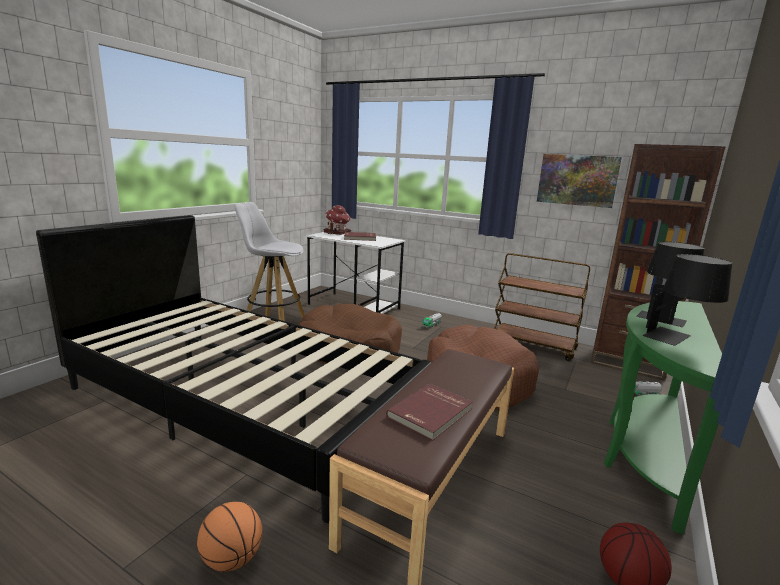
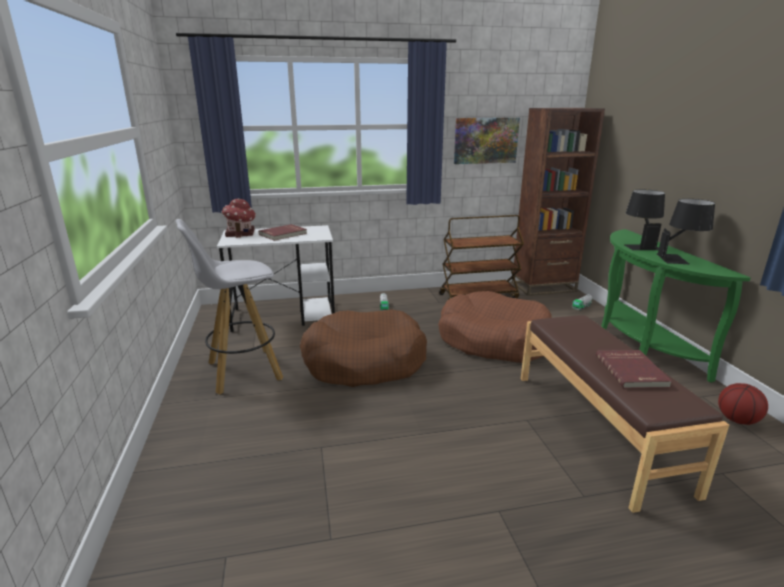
camera: 40 degrees left, 5 degrees up
(232, 559) = (606, 568): basketball -> none
(242, 402) = (373, 460): black bed -> none

